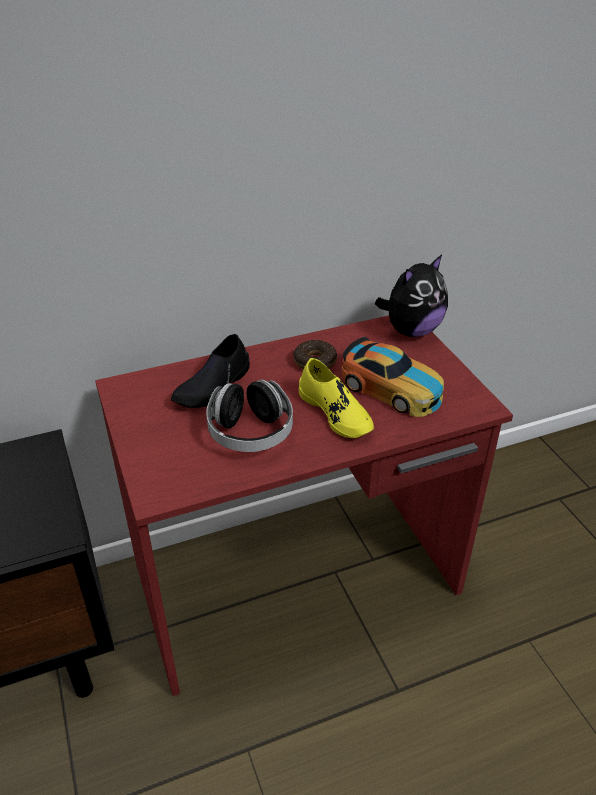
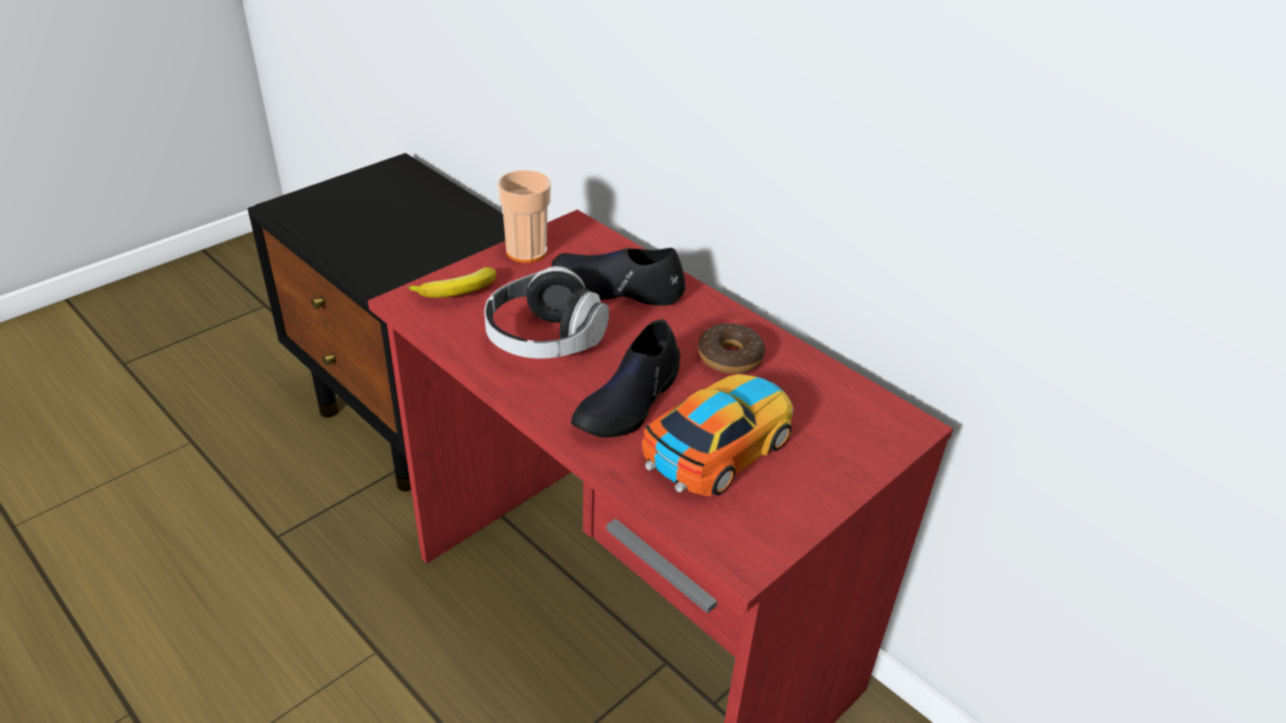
camera: 65 degrees right, 0 degrees up
(134, 418) = (526, 251): none -> cup
(163, 465) = (457, 292): none -> banana
(336, 412) = (628, 401): yellow shoe -> black shoe
(392, 388) = (719, 445): toy car -> toy car turned 150 degrees counterclockwise
(411, 331) = (890, 438): plush toy -> none

